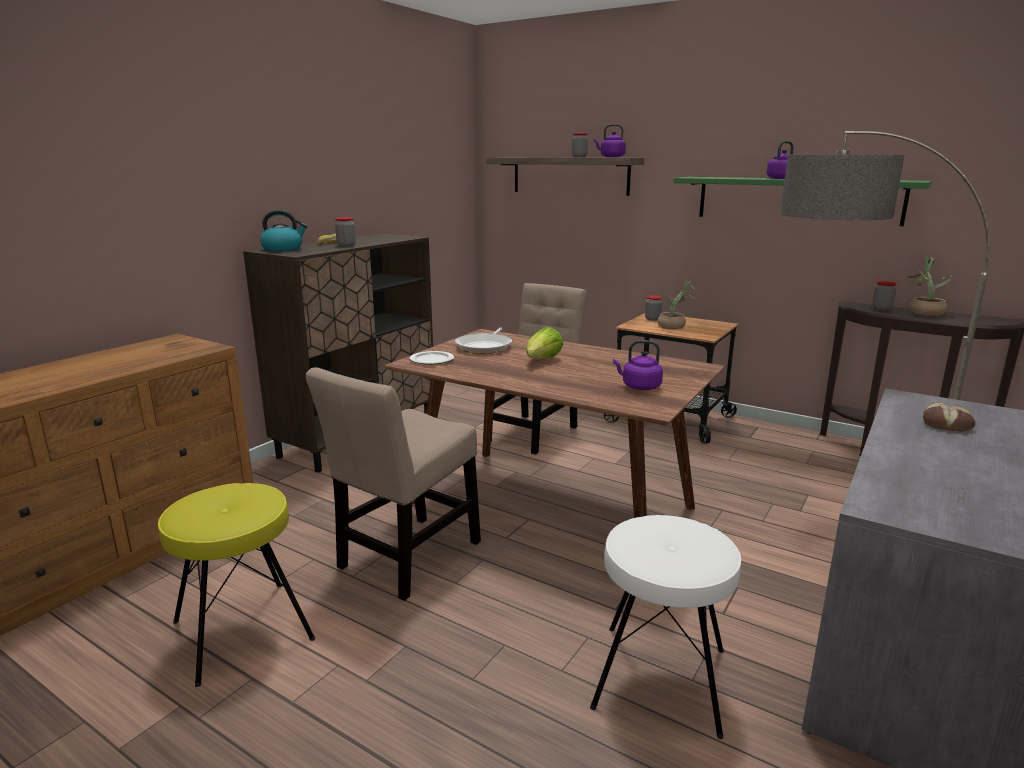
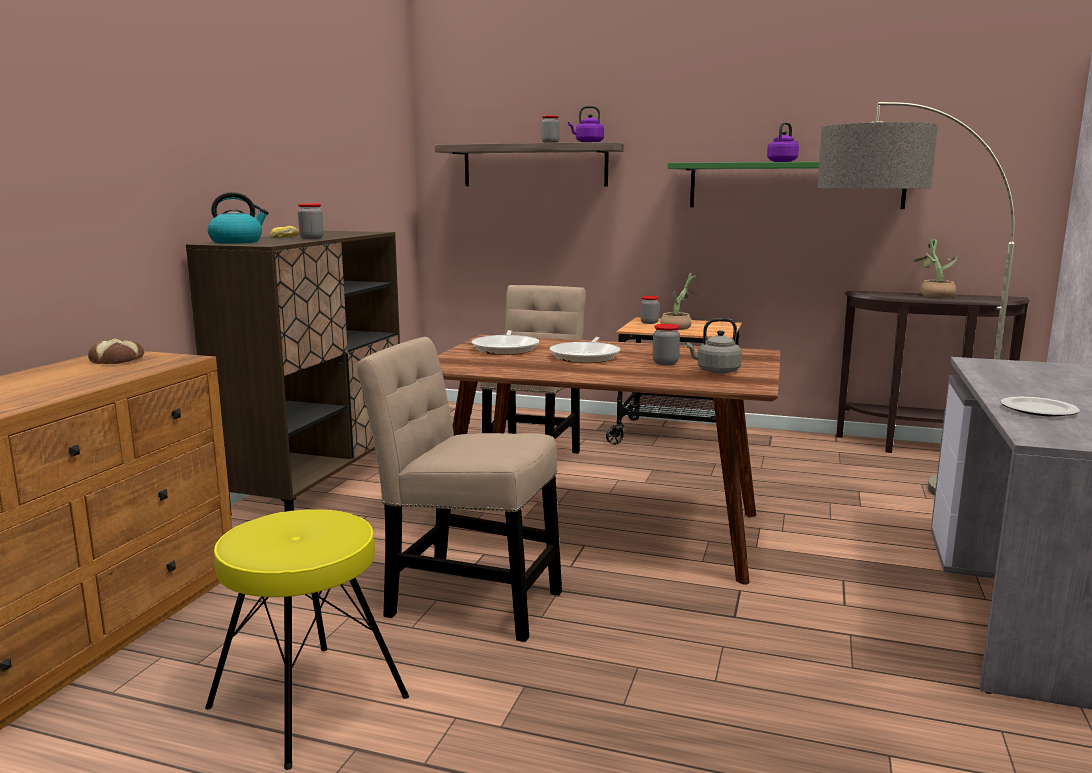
camera: 15 degrees left, 5 degrees down
(406, 559) = (466, 601): beige chair -> beige chair turned 90 degrees clockwise
(432, 359) = (458, 363): plate -> plate (1037, 409)
(542, 360) = (586, 356): lettuce -> frying pan
(639, 387) = (715, 371): purple kettle -> grey kettle
(661, 678) = (821, 671): white stool -> none
(881, 308) = (893, 294): jar -> jar (665, 363)
(947, 424) = (1033, 378): bread -> bread (118, 360)

